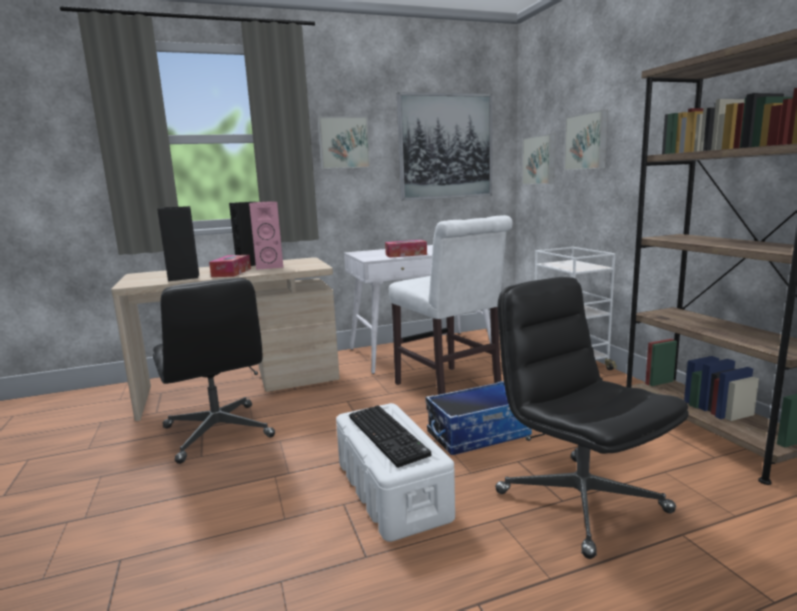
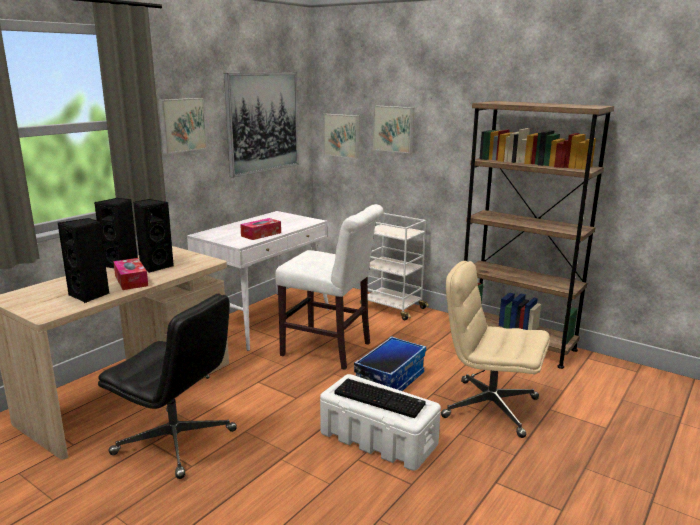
camera: 35 degrees left, 5 degrees up
(270, 267) = (155, 266): pink speaker -> black speaker
(579, 501) = (489, 407): black office chair -> beige office chair

